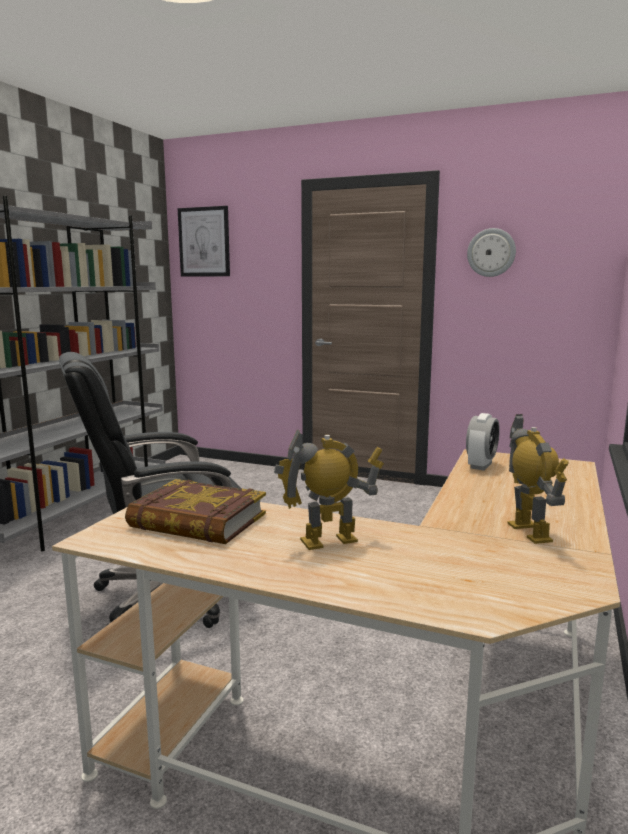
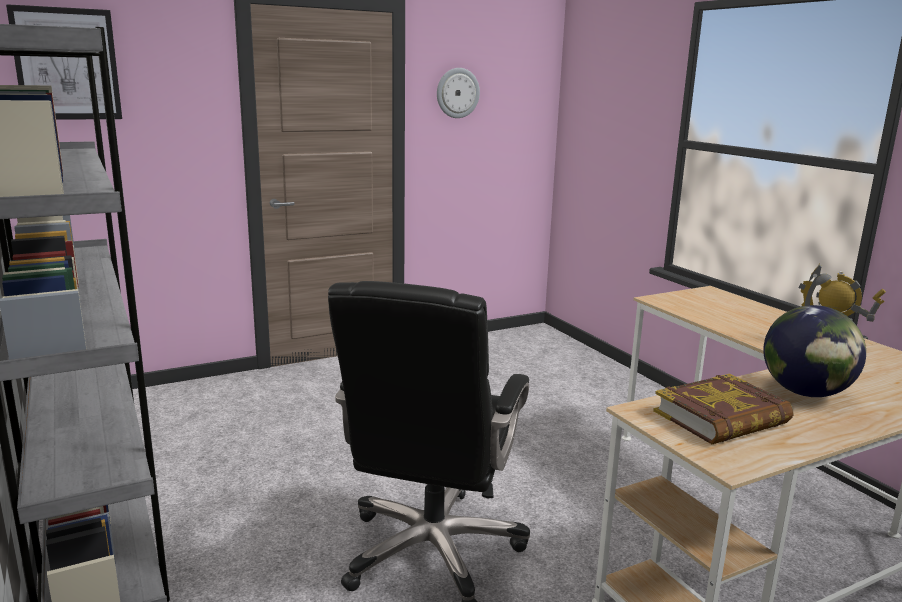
camera: 50 degrees left, 5 degrees up
(329, 541) = (806, 393): toy robot -> globe
(481, 465) = (683, 308): alarm clock -> none

